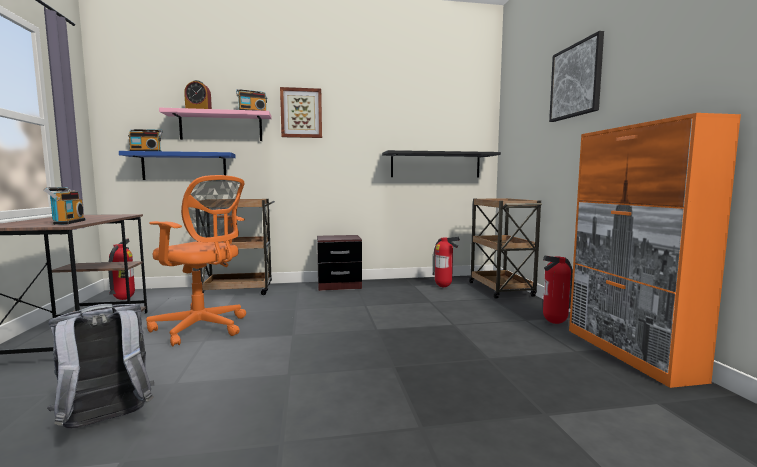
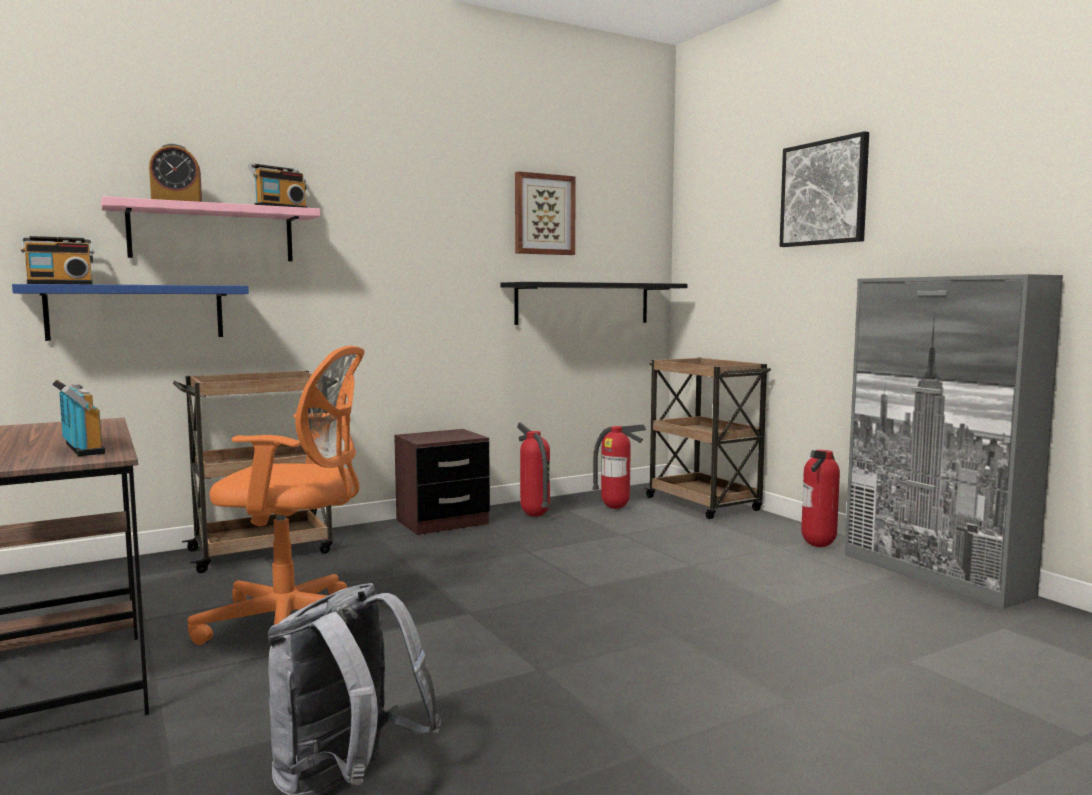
camera: 20 degrees left, 0 degrees up
(123, 299) = (35, 593): fire extinguisher -> fire extinguisher (534, 516)
(301, 113) = (363, 210): picture -> picture (544, 214)
(629, 353) = (934, 575): orange cabinet -> grey cabinet

